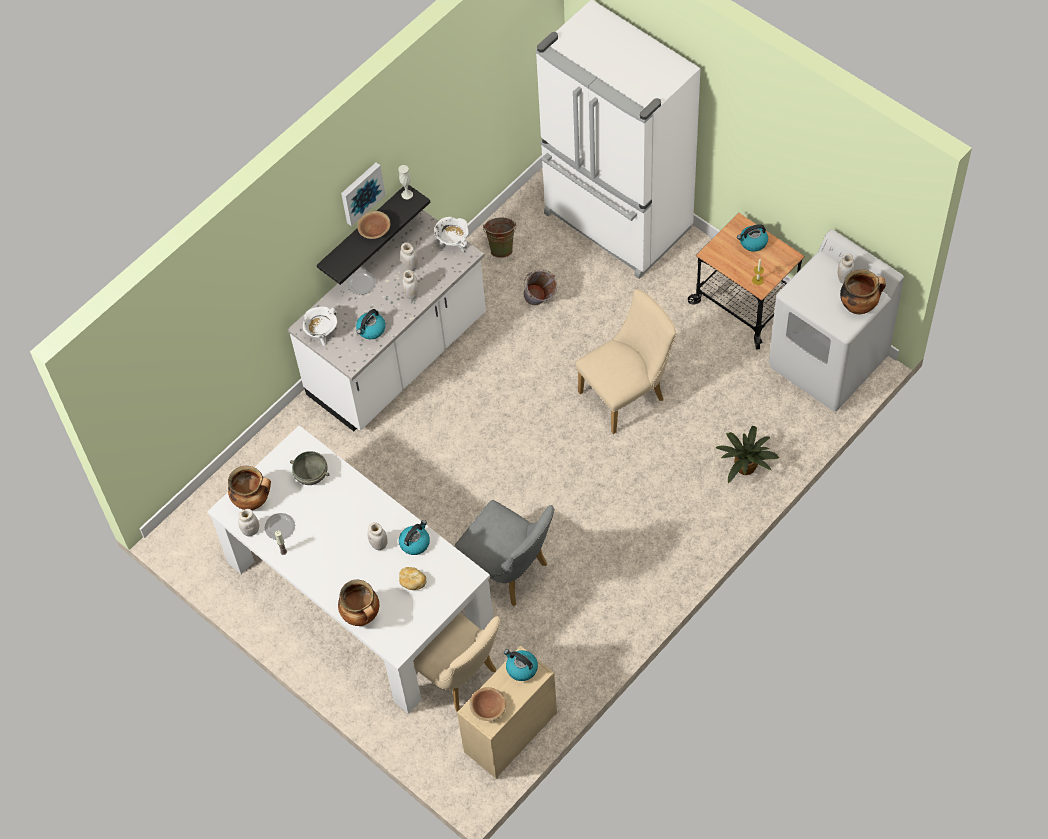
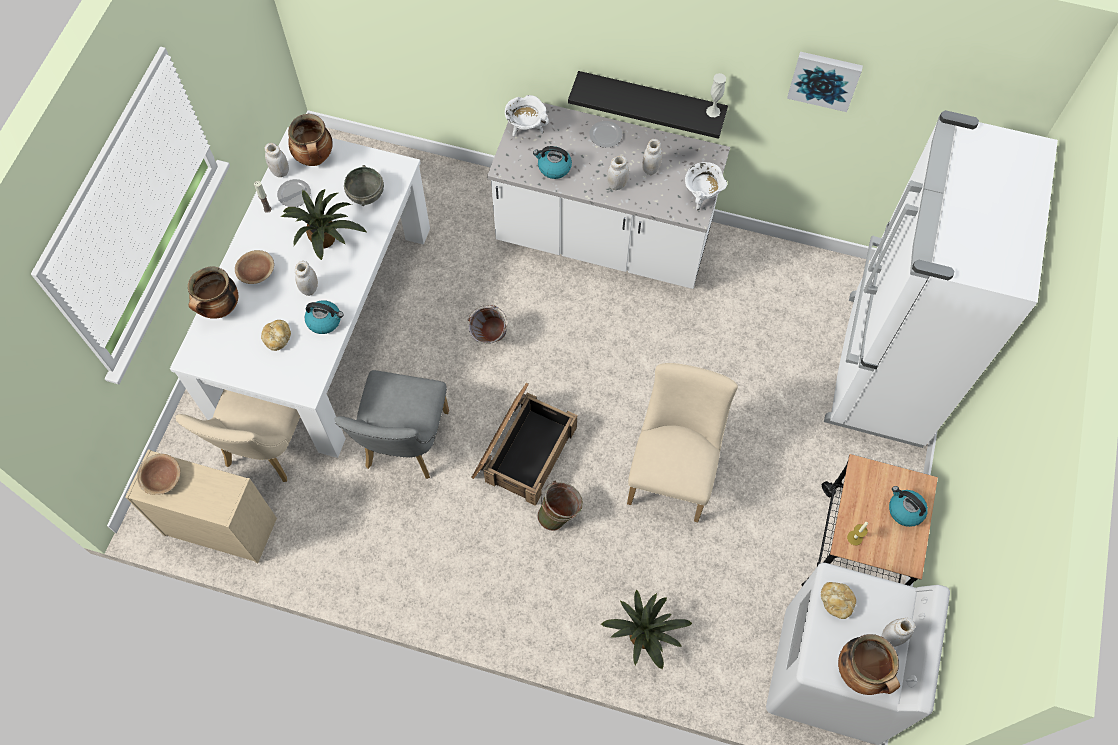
camera: 60 degrees right, 5 degrees up
(337, 517) = (326, 238): none -> potted plant
(361, 192) = (664, 53): picture -> picture (824, 79)
(374, 230) = (650, 102): brown bowl -> brown bowl (257, 272)
(501, 247) = (785, 273): green bucket -> green bucket (560, 515)
(521, 668) = (221, 491): kettle -> none
(540, 302) = (739, 338): grey bucket -> grey bucket (489, 339)
(558, 488) = (523, 450): none -> crate
(627, 394) = (672, 471): beige chair -> beige chair turned 105 degrees counterclockwise
(807, 298) = (836, 602): none -> bread

